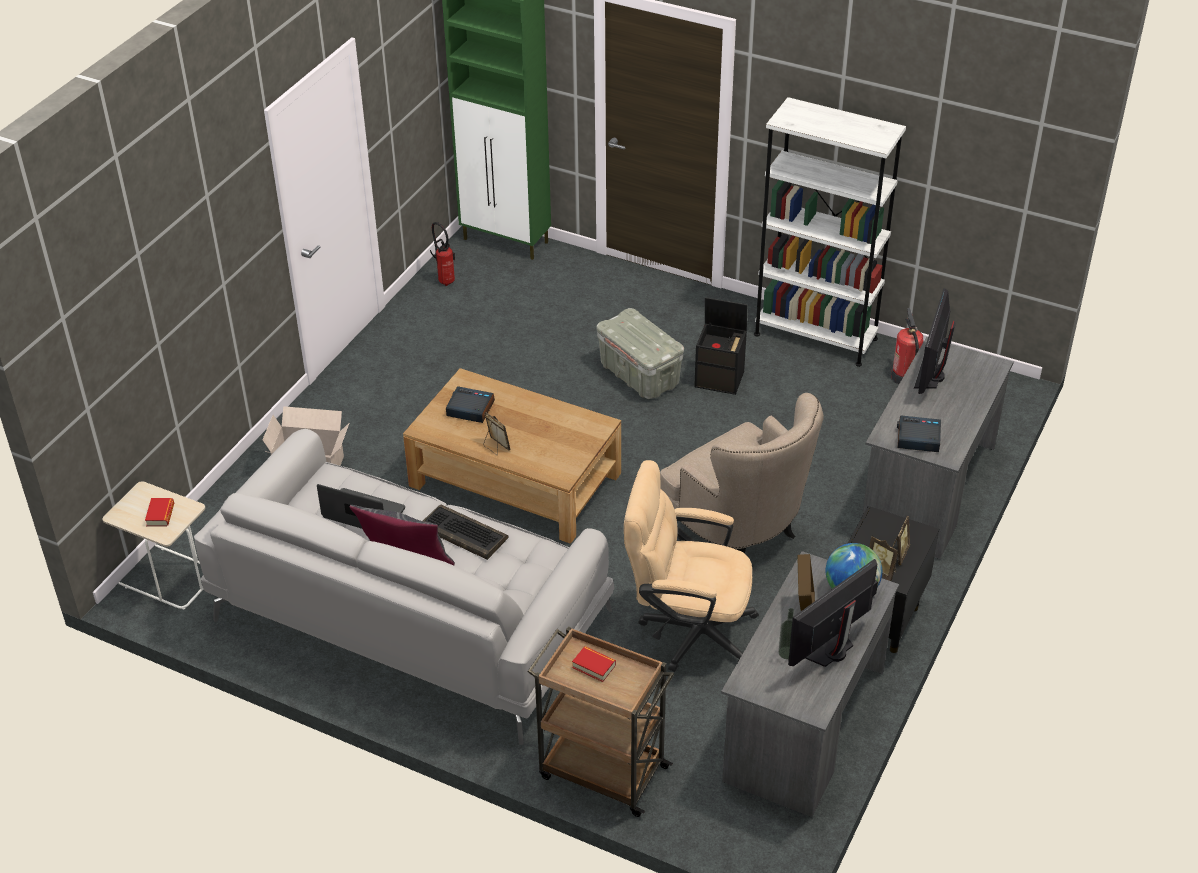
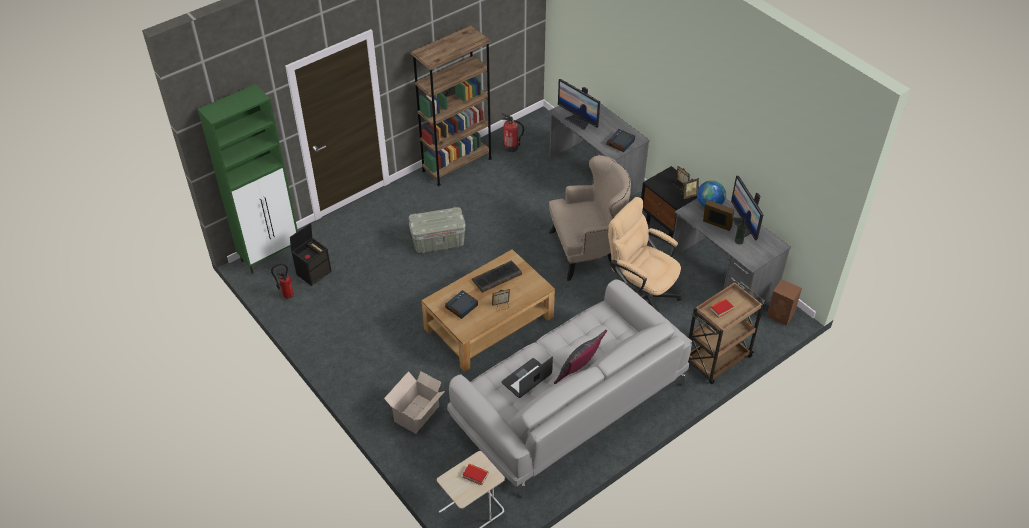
camera: 65 degrees left, 5 degrees up
(463, 533) = (568, 340): keyboard -> keyboard (496, 277)
(687, 630) = (640, 294): beige office chair -> beige office chair turned 90 degrees clockwise
(720, 379) = (464, 212): black storage box -> black storage box (314, 272)
(766, 836) = (781, 315): none -> brown speaker
(815, 336) = (457, 164): white bookcase -> brown bookcase

